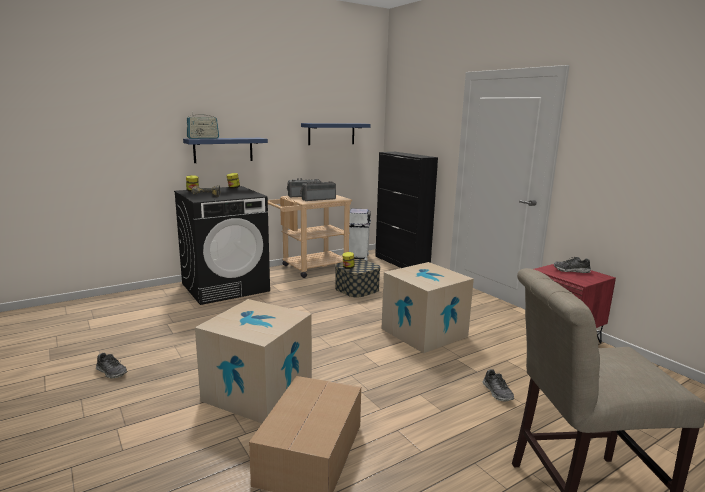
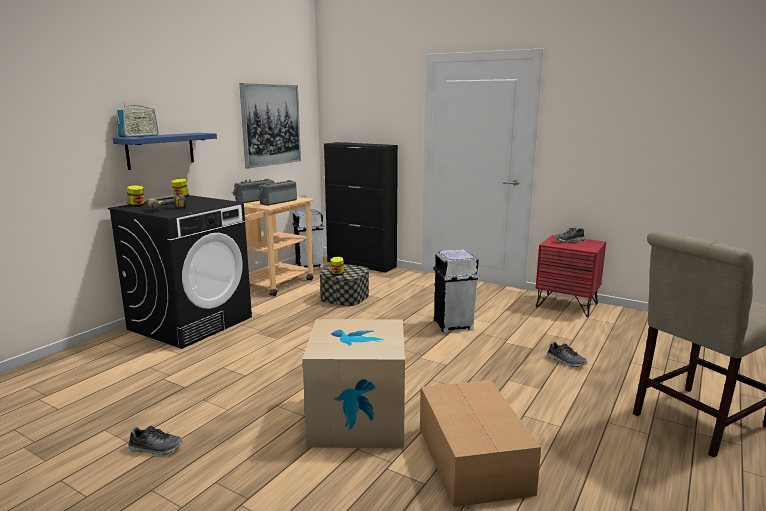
camera: 25 degrees left, 0 degrees up
(331, 133) = (271, 125): blue shelf -> picture
(424, 332) = (453, 325): cardboard box -> white trash can

